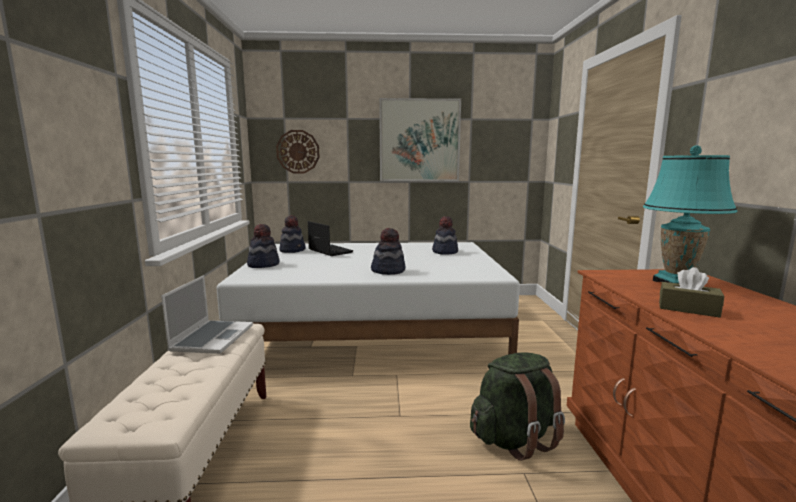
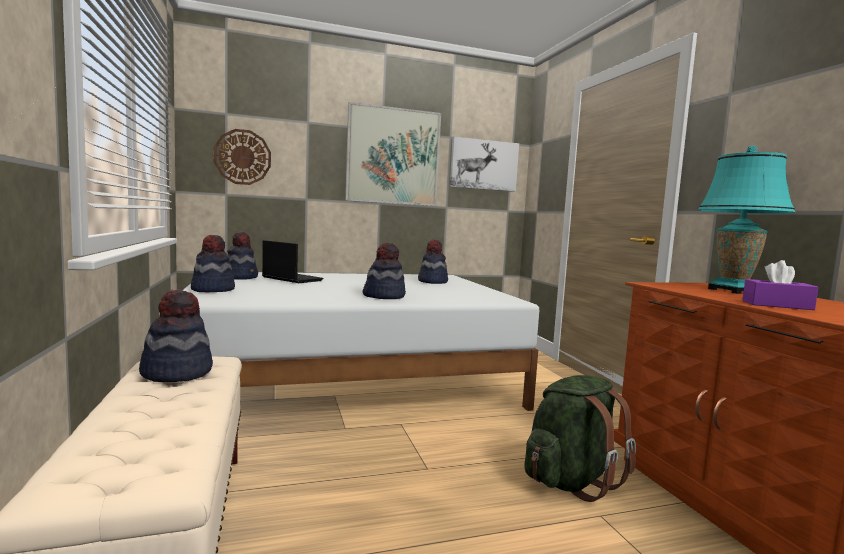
camera: 15 degrees left, 5 degrees down
(212, 338) = (177, 373): laptop -> hat
(503, 141) = (483, 165): none -> picture
(688, 309) = (777, 305): brown tissue box -> purple tissue box

